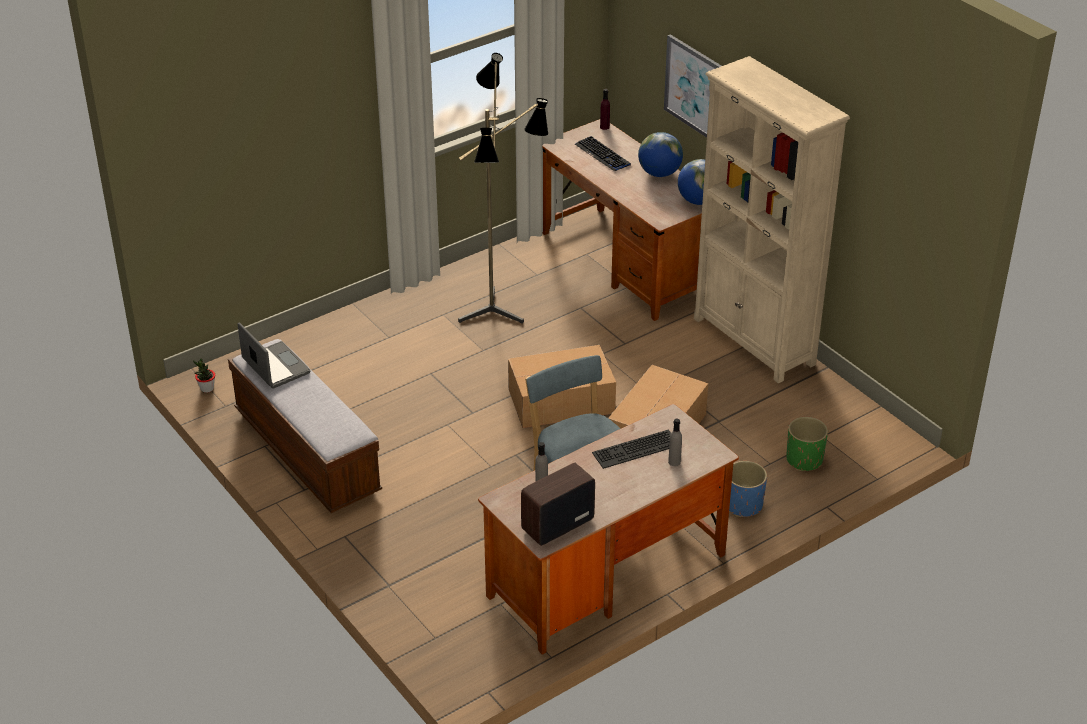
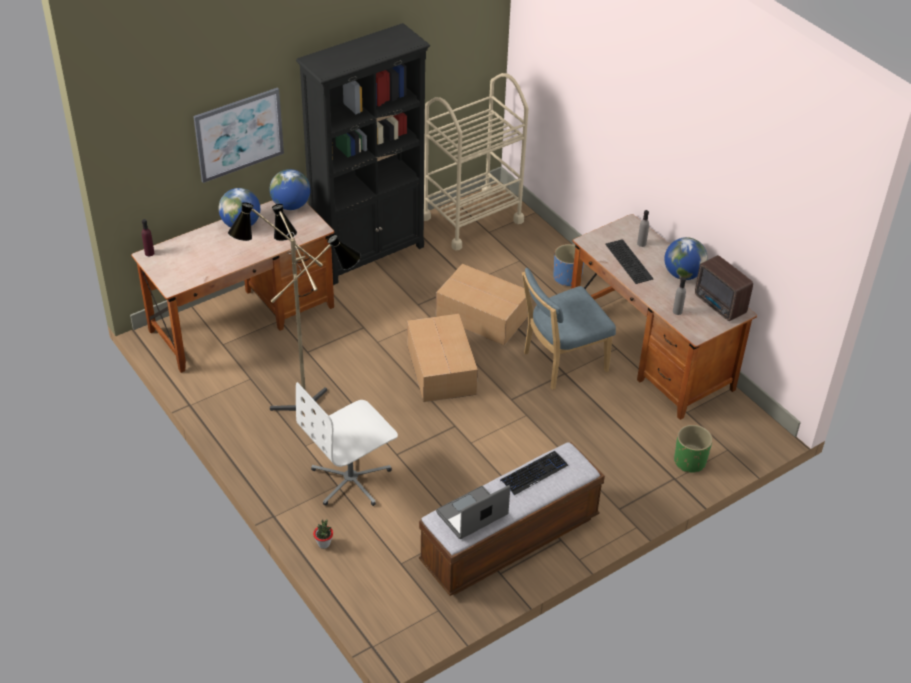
camera: 90 degrees left, 5 degrees up
(207, 389) = (410, 628): potted plant -> potted plant (324, 544)
(396, 345) = (351, 480): none -> white office chair
(602, 155) = (200, 257): keyboard -> keyboard (534, 473)
(615, 495) = (683, 274): none -> globe
(754, 342) = (369, 254): beige bookcase -> black bookcase
(804, 460) = (515, 243): green planter -> green planter (689, 461)
(844, 421) = (471, 219): none -> beige cart

